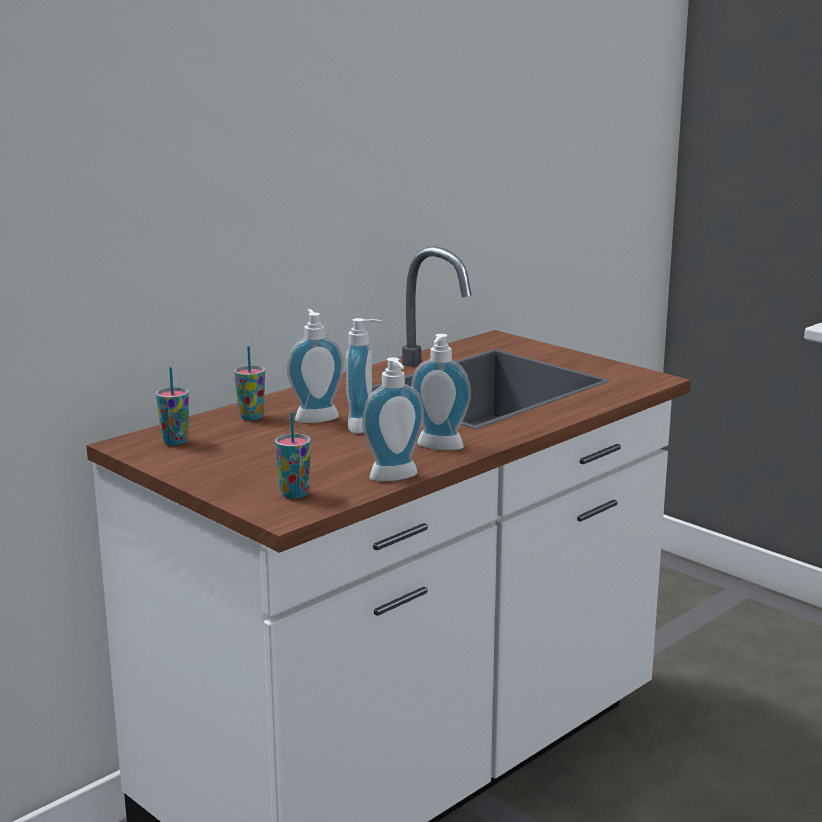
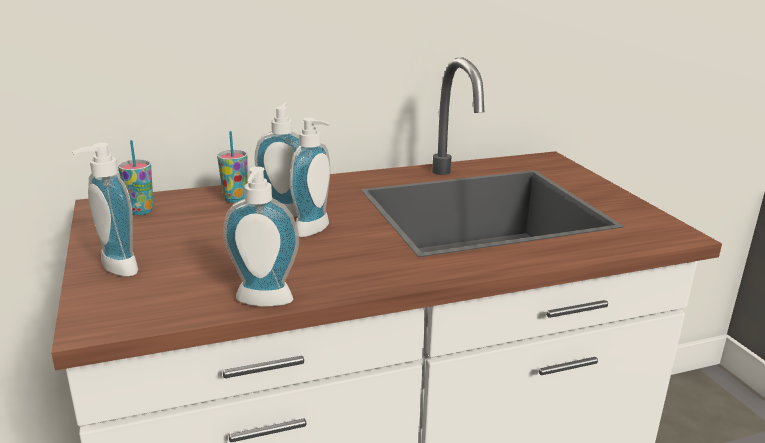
camera: 25 degrees right, 5 degrees up
(294, 494) = (144, 298): cup -> none
(438, 448) = (353, 273): soap dispenser -> soap dispenser (114, 269)

